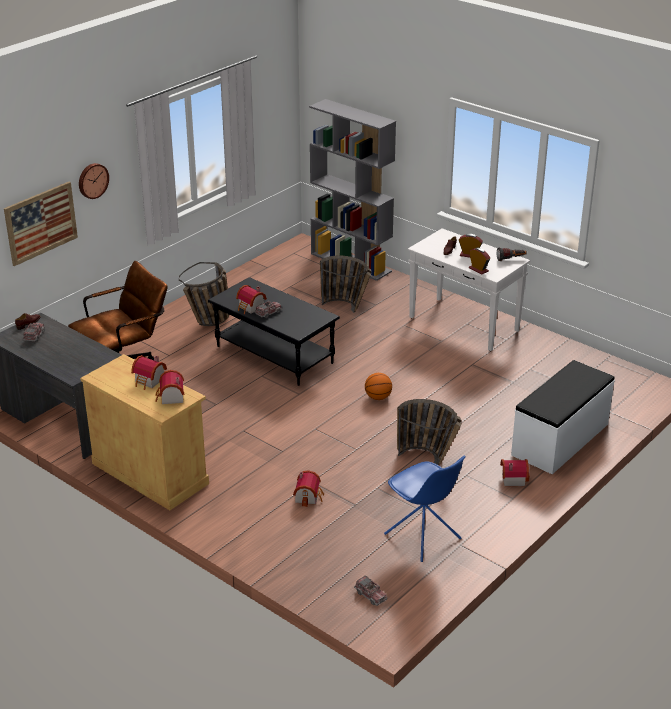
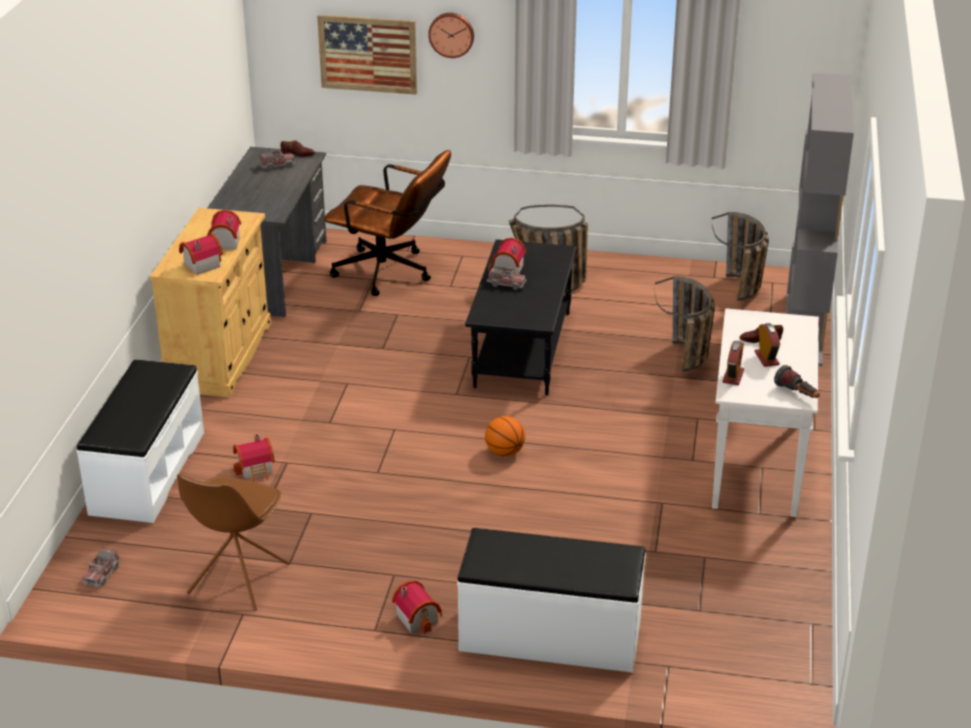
camera: 60 degrees right, 0 degrees up
(267, 545) = (146, 472): none -> white bench
(423, 537) = (237, 580): blue chair -> brown chair
(429, 459) = (404, 535): basket -> basket (742, 293)

